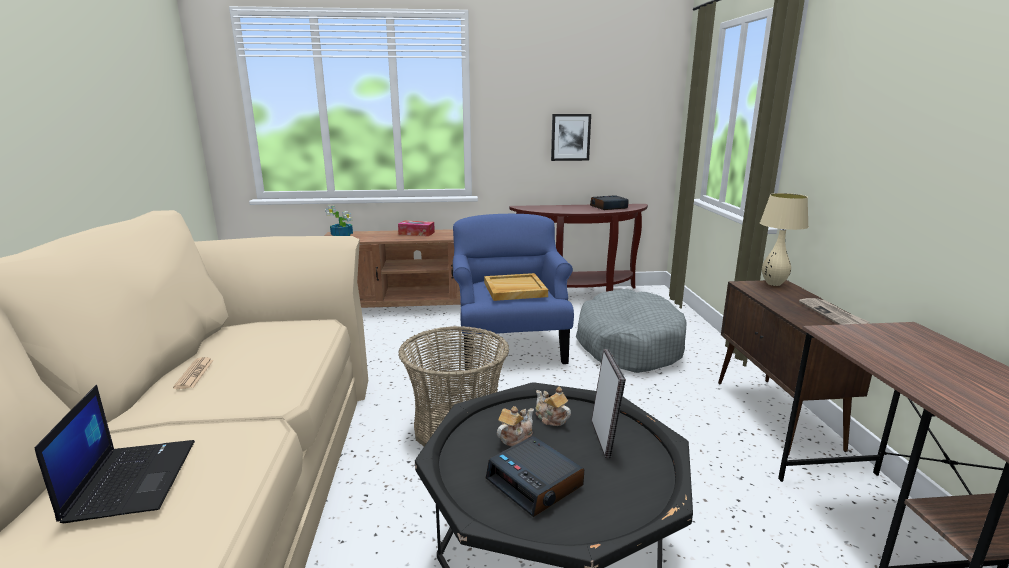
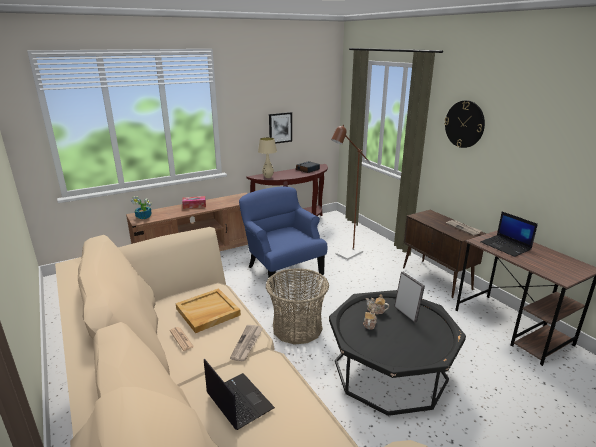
camera: 25 degrees left, 5 degrees up
(259, 403) = (247, 344): none -> newspaper
(514, 290) = (289, 237): beige tray -> beige tray (207, 312)
(535, 483) = (398, 343): alarm clock -> none
(628, 345) = (346, 255): grey dog bed -> brown floor lamp
(773, 284) = (427, 213): beige table lamp -> beige table lamp (268, 177)
(859, 100) = (464, 124): none -> wall clock
(898, 351) = (506, 246): none -> laptop

